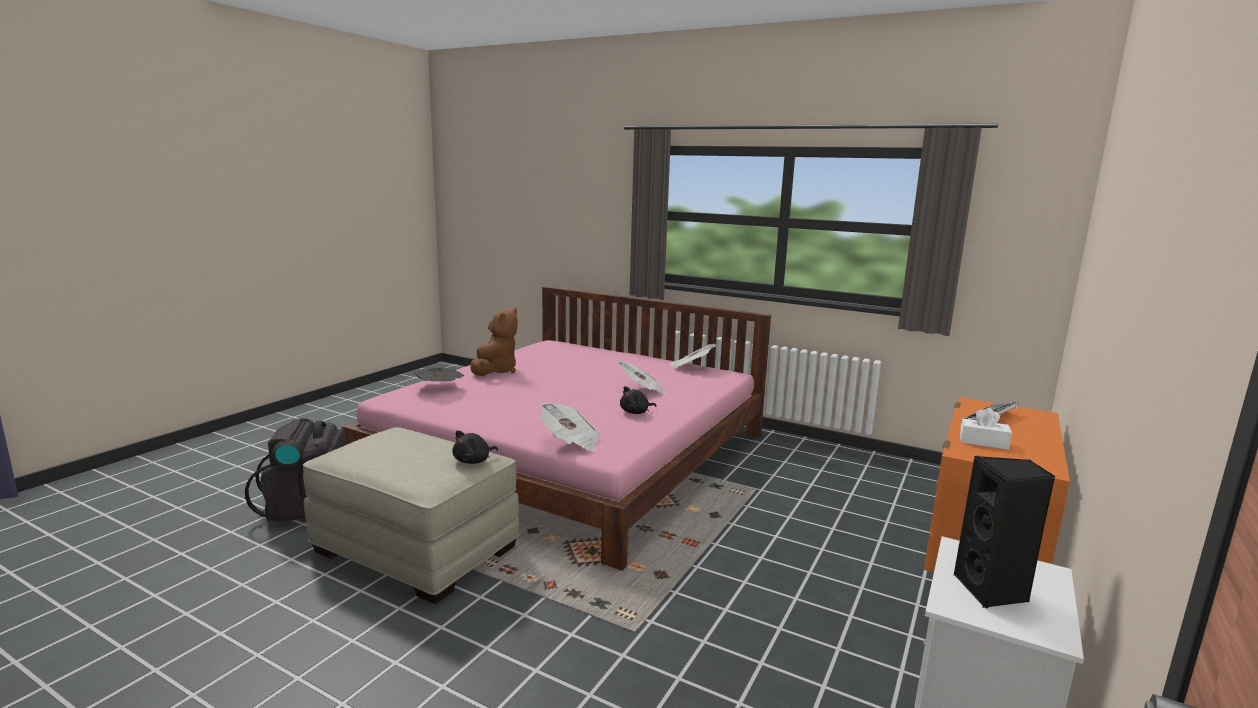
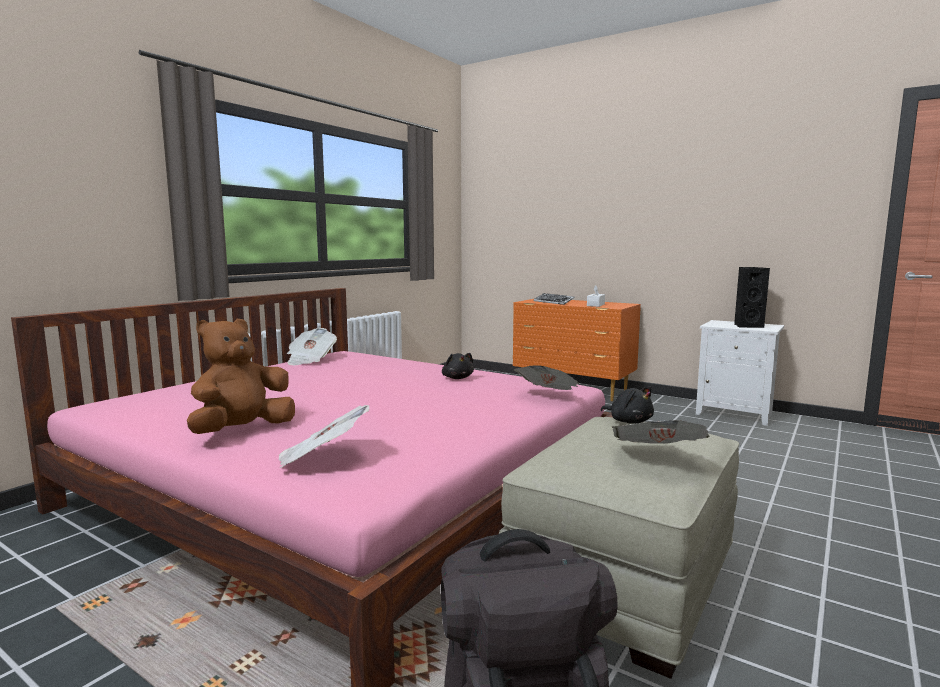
camera: 85 degrees left, 5 degrees down
(496, 371) = (242, 430): brown plush toy -> brown plush toy turned 75 degrees counterclockwise
(642, 390) = (385, 375): newspaper -> newspaper (657, 458)

